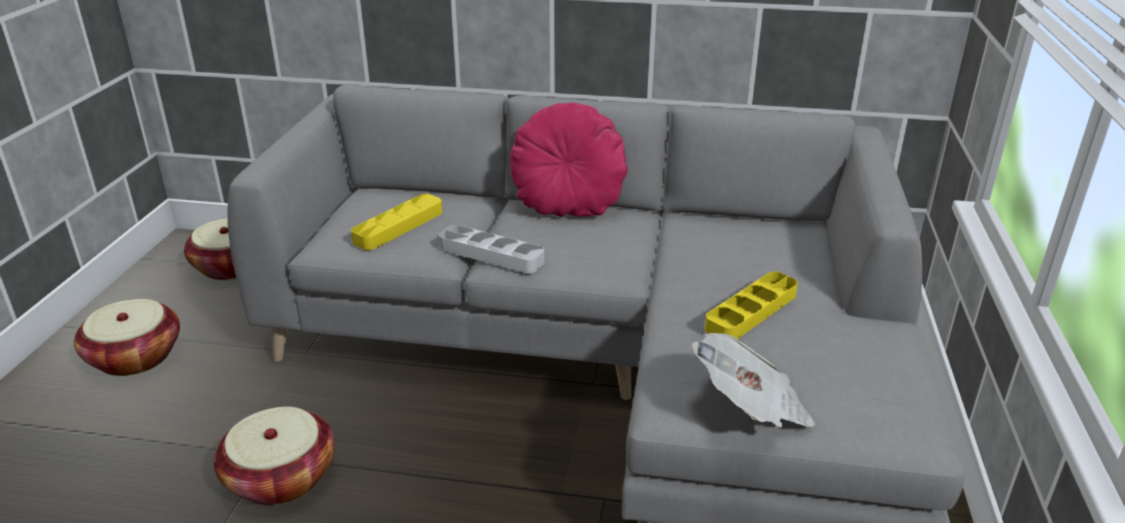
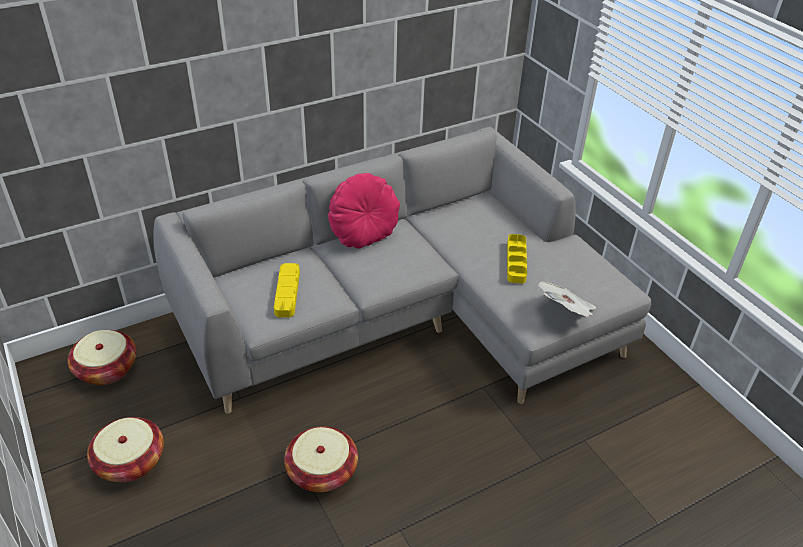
camera: 40 degrees left, 10 degrees up
(491, 254) = (362, 286): grey tray -> none

